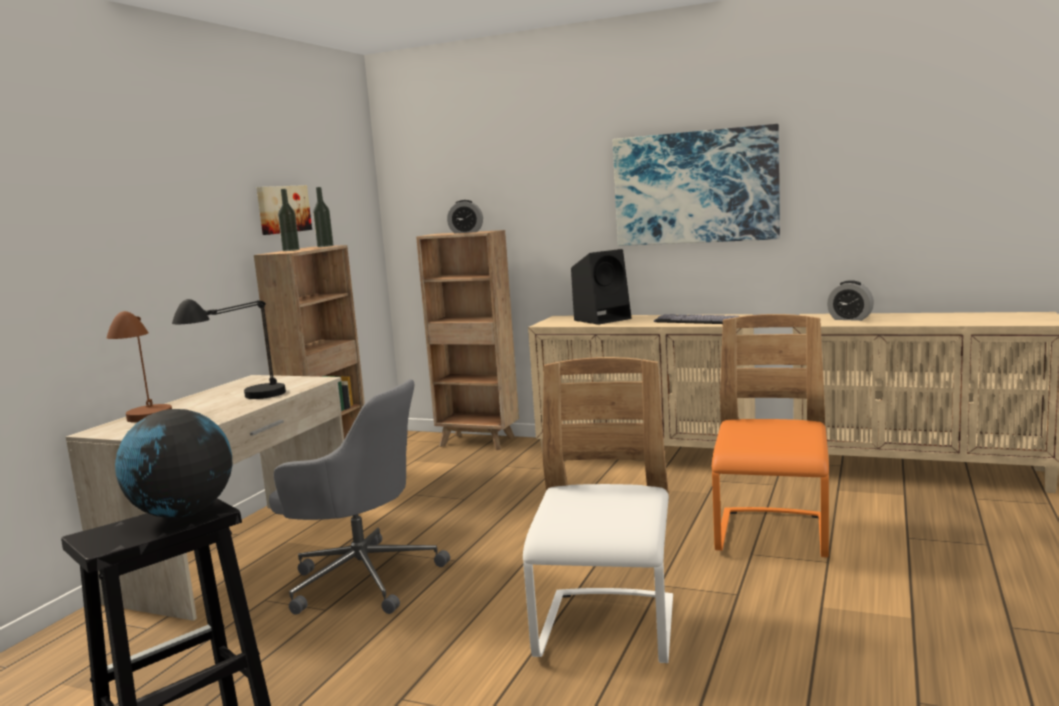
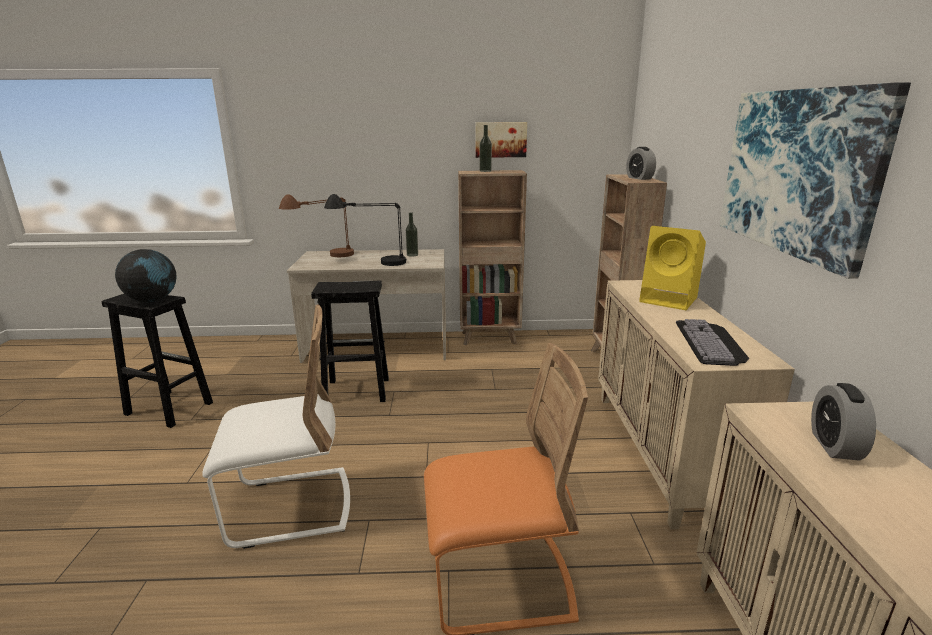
camera: 65 degrees right, 10 degrees up
(325, 246) = (514, 171): bottle -> bottle (412, 255)
(362, 578) = (355, 391): grey office chair -> black stool
(603, 319) = (670, 300): black speaker -> yellow speaker

